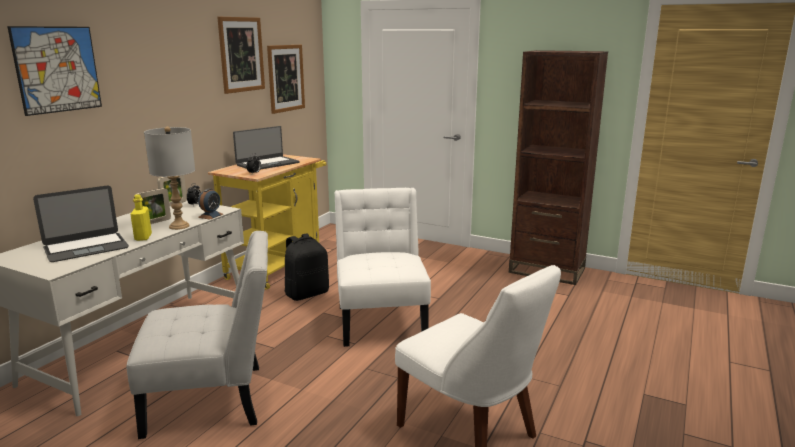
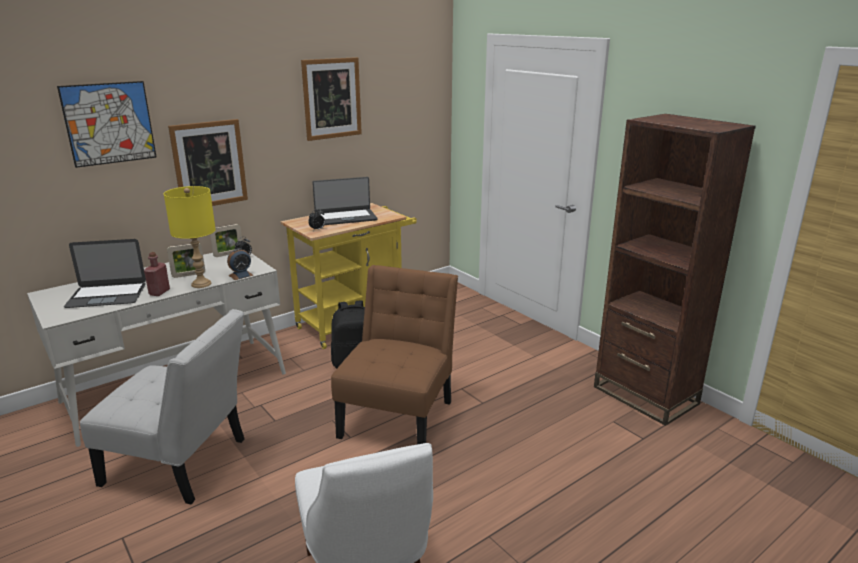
camera: 25 degrees right, 5 degrees up
(143, 237) = (159, 292): yellow bottle -> red bottle
(179, 226) = (201, 284): grey table lamp -> yellow table lamp
(286, 78) = (393, 121): picture -> picture (209, 164)
(381, 320) = (399, 415): white chair -> brown chair

